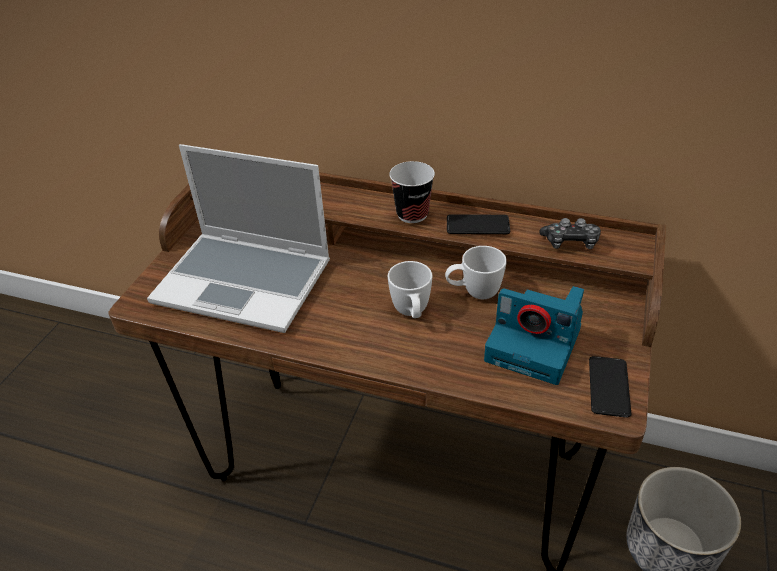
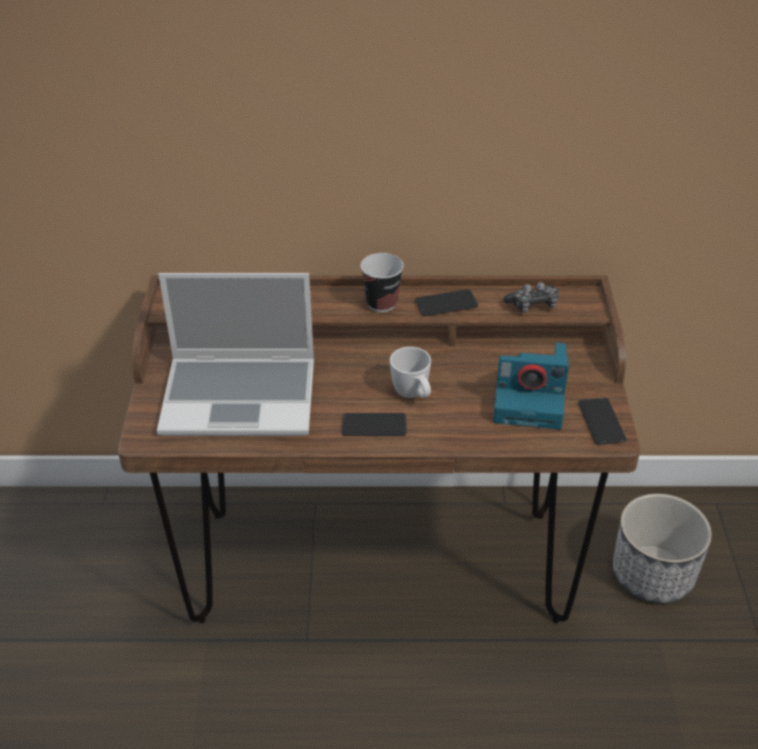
camera: 20 degrees left, 0 degrees up
(357, 337) = (374, 425): none -> phone
(473, 293) = (459, 366): white mug -> none

